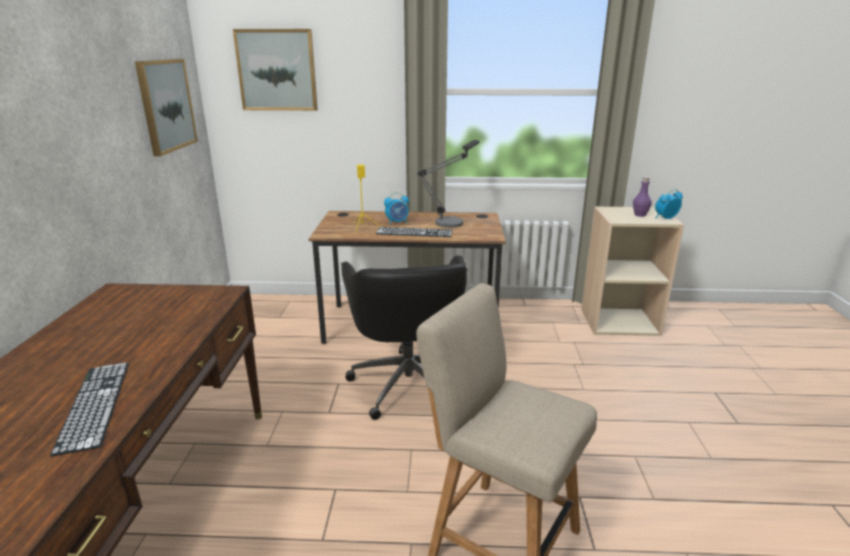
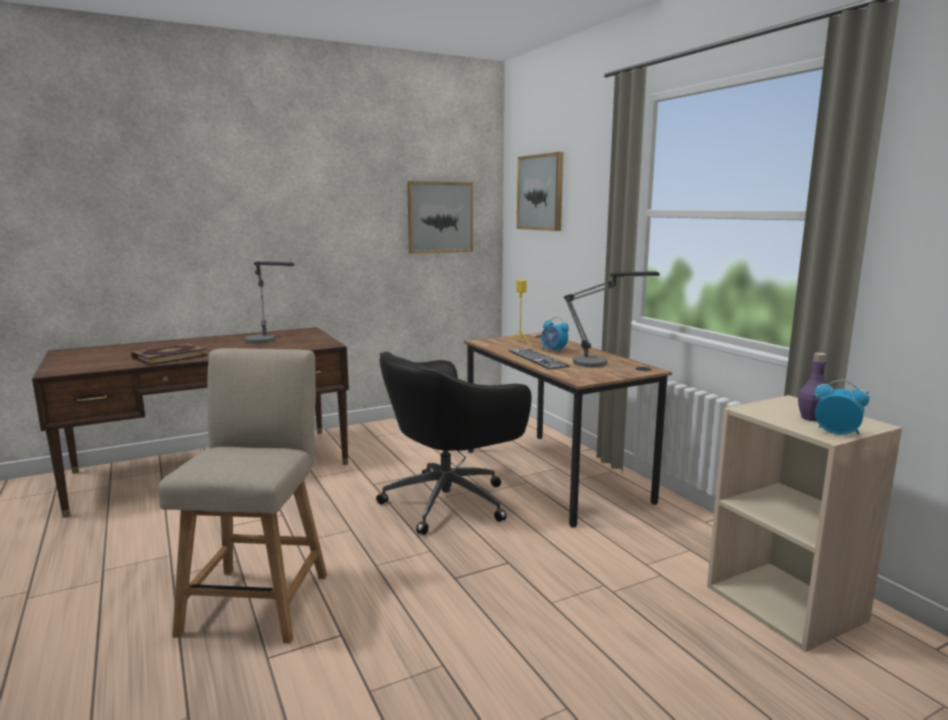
camera: 60 degrees right, 10 degrees down
(94, 404) = (169, 356): keyboard -> book
(131, 322) = (266, 341): none -> table lamp

